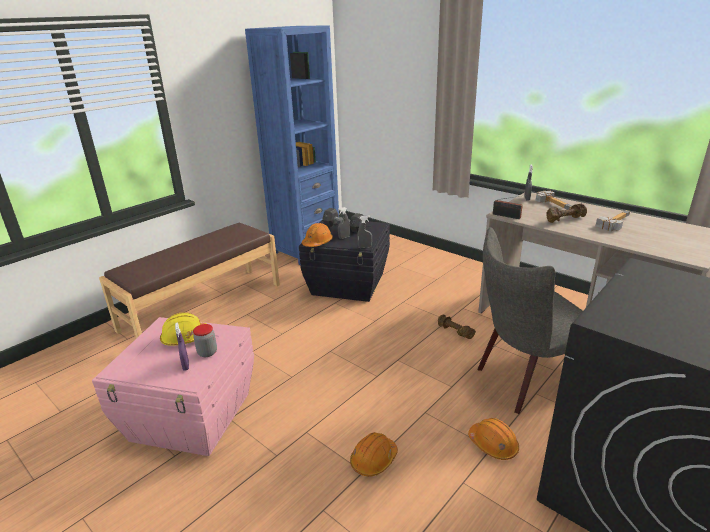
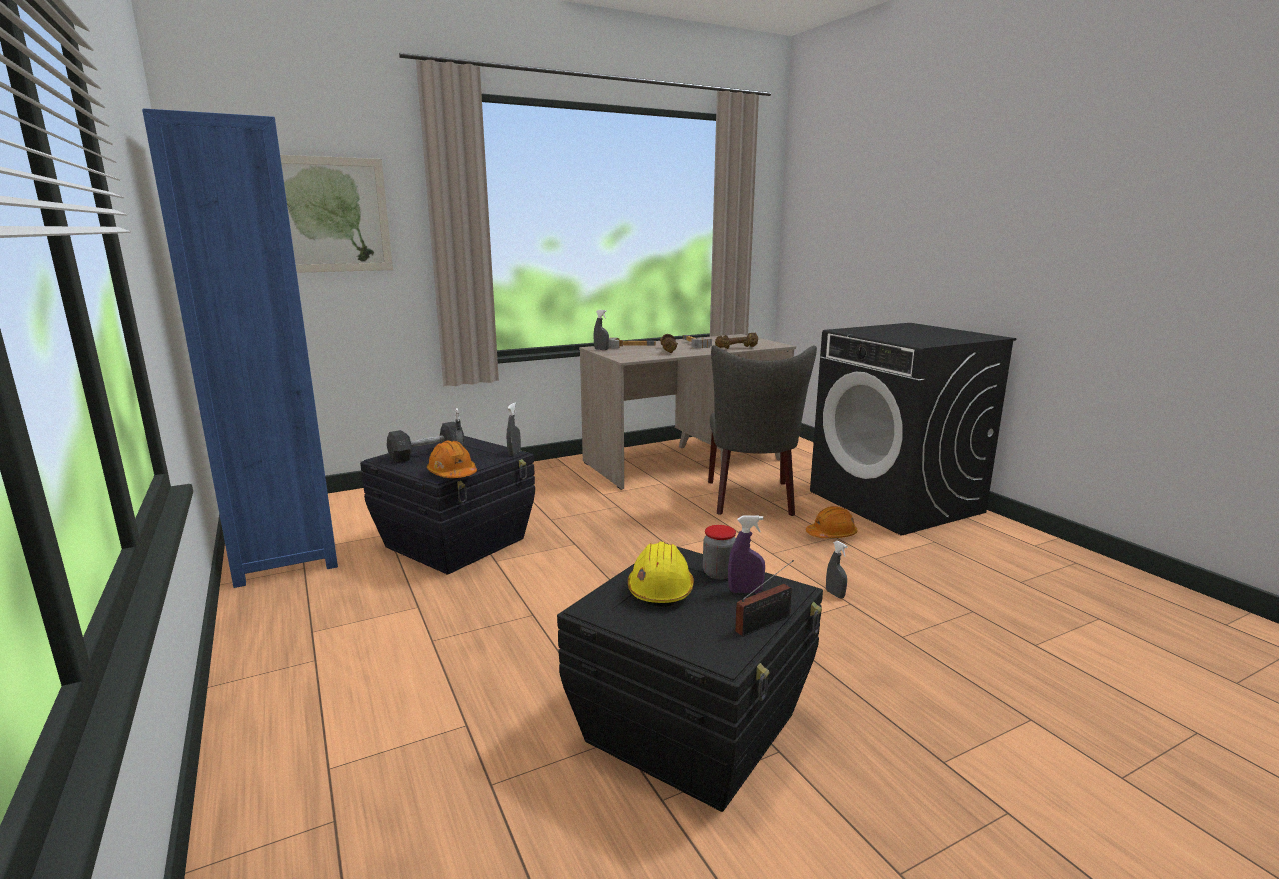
camera: 70 degrees left, 10 degrees down
(192, 417) = (693, 727): pink storage box -> black storage box
(202, 306) = (331, 691): brown bench -> none
(373, 460) = (835, 594): orange hard hat -> grey spray bottle
(394, 67) = (330, 215): none -> picture
(454, 332) = (645, 509): brown dumbbell -> brown dumbbell (736, 348)
(508, 216) = (636, 359): radio -> radio (766, 623)

